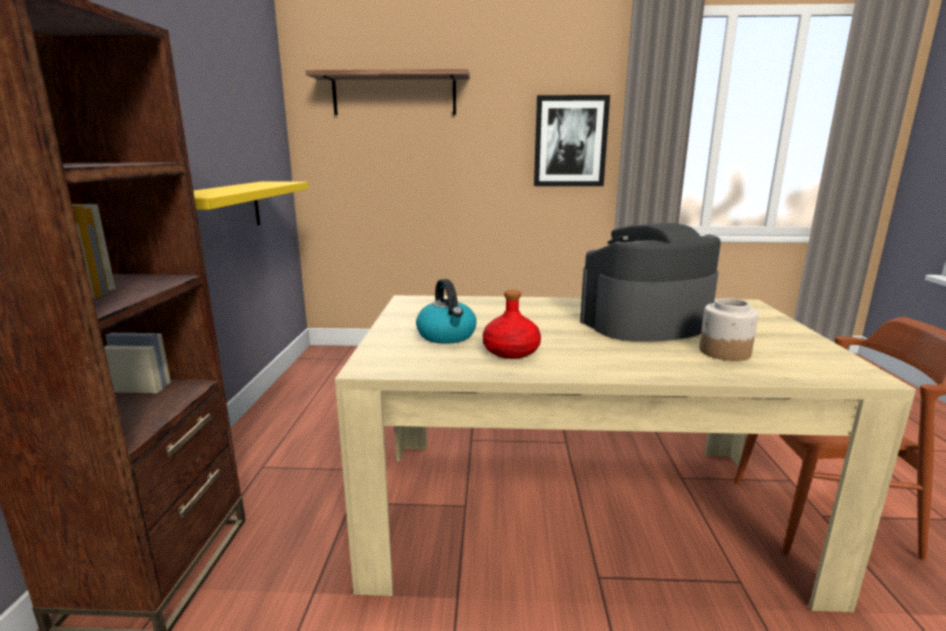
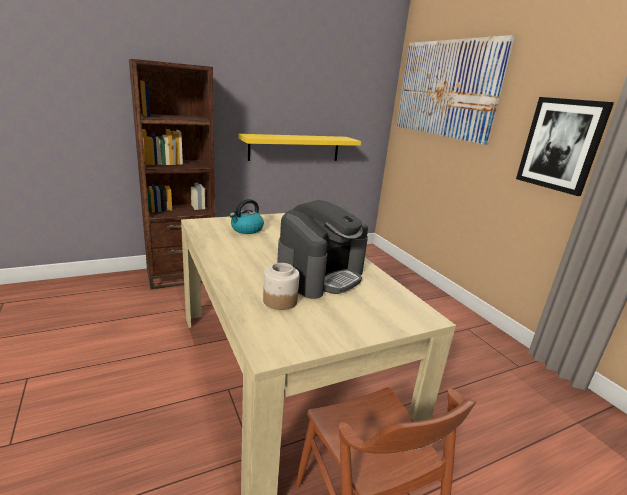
camera: 60 degrees right, 5 degrees up
(394, 94) = (446, 89): shelf -> picture
(511, 351) = (234, 244): red bottle -> none
(645, 323) = (320, 275): coffee machine -> coffee machine turned 90 degrees clockwise

